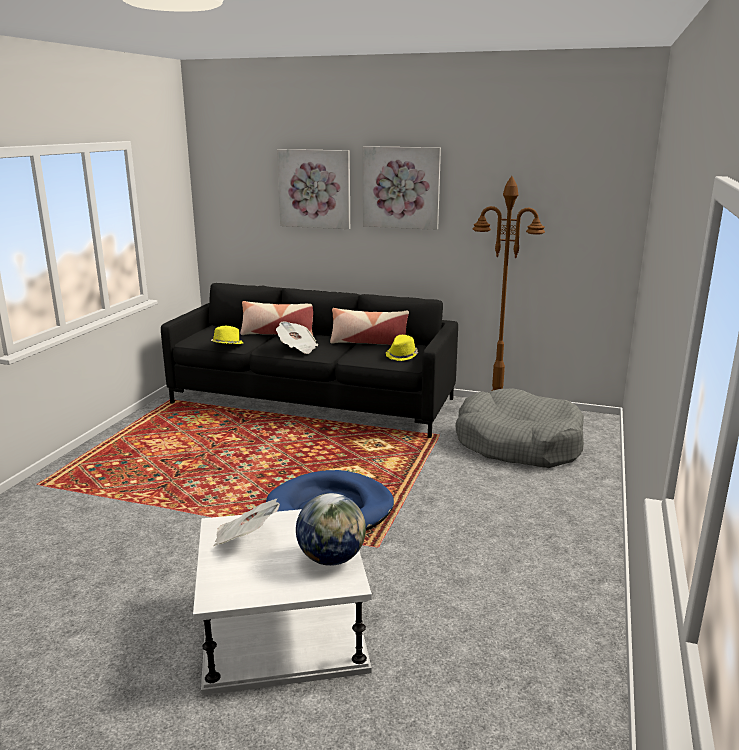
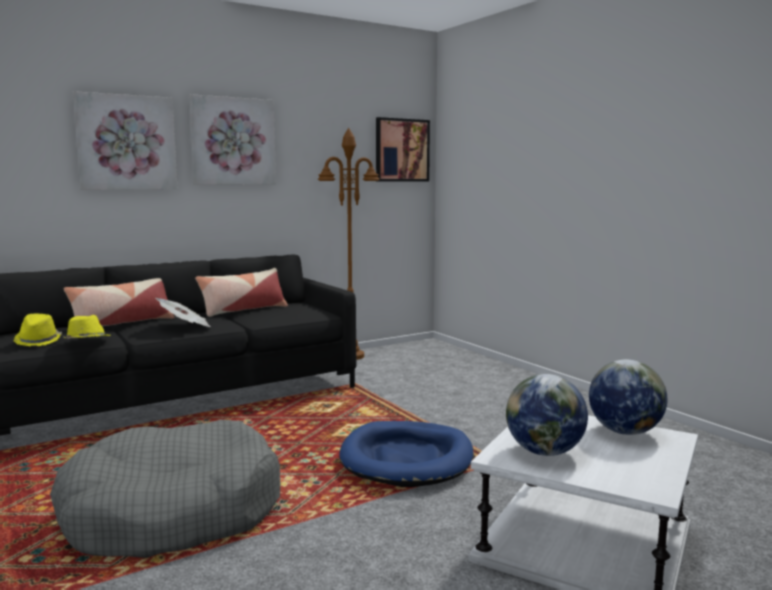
camera: 50 degrees left, 10 degrees down
(246, 538) = (544, 452): newspaper -> globe
(402, 356) = (303, 310): yellow hat -> yellow hat (38, 341)
(518, 443) = (419, 370): grey dog bed -> grey dog bed (172, 512)
(596, 197) = (402, 150): none -> picture

